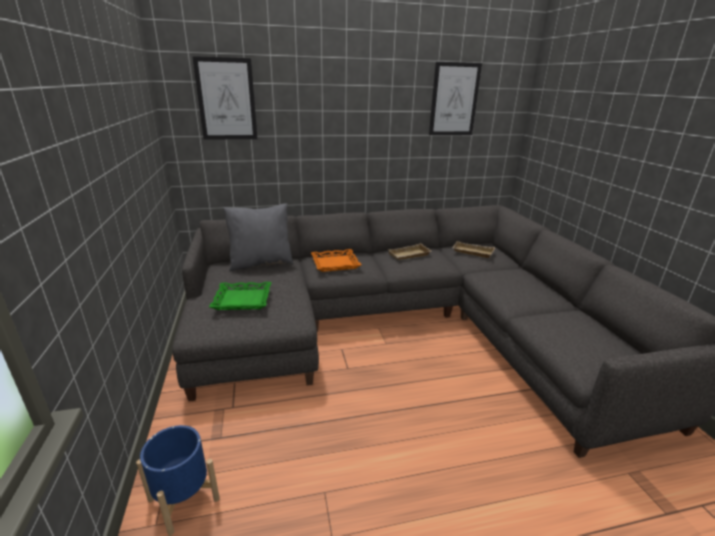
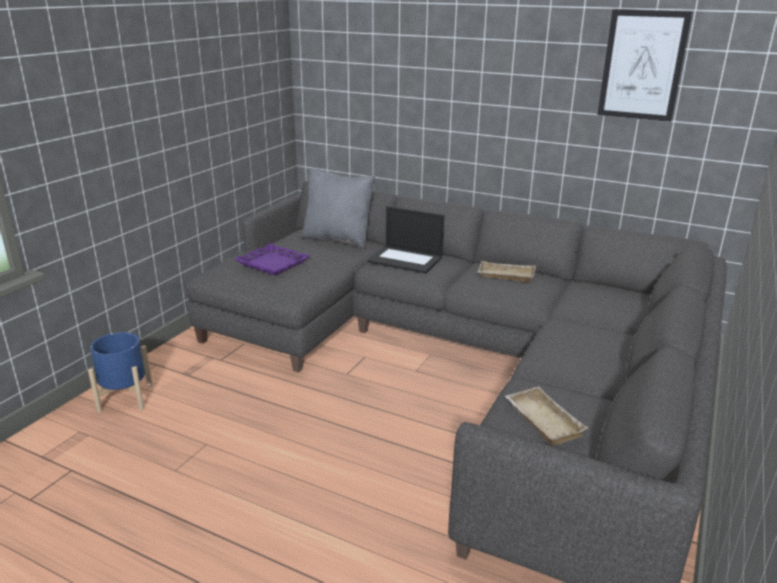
camera: 40 degrees right, 0 degrees up
(226, 99) = (351, 51): picture -> none
(242, 300) = (272, 264): green tray -> purple tray
(335, 263) = (406, 259): orange tray -> laptop
(471, 252) = (597, 297): beige tray -> beige tray (541, 420)

